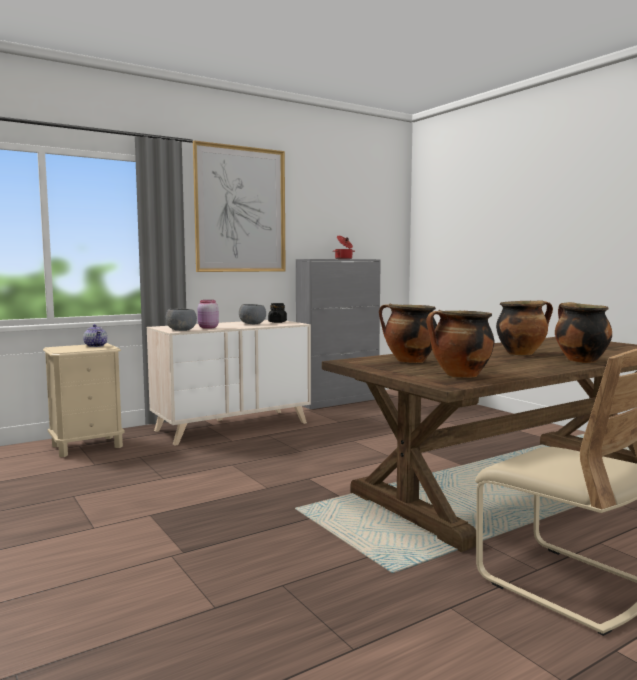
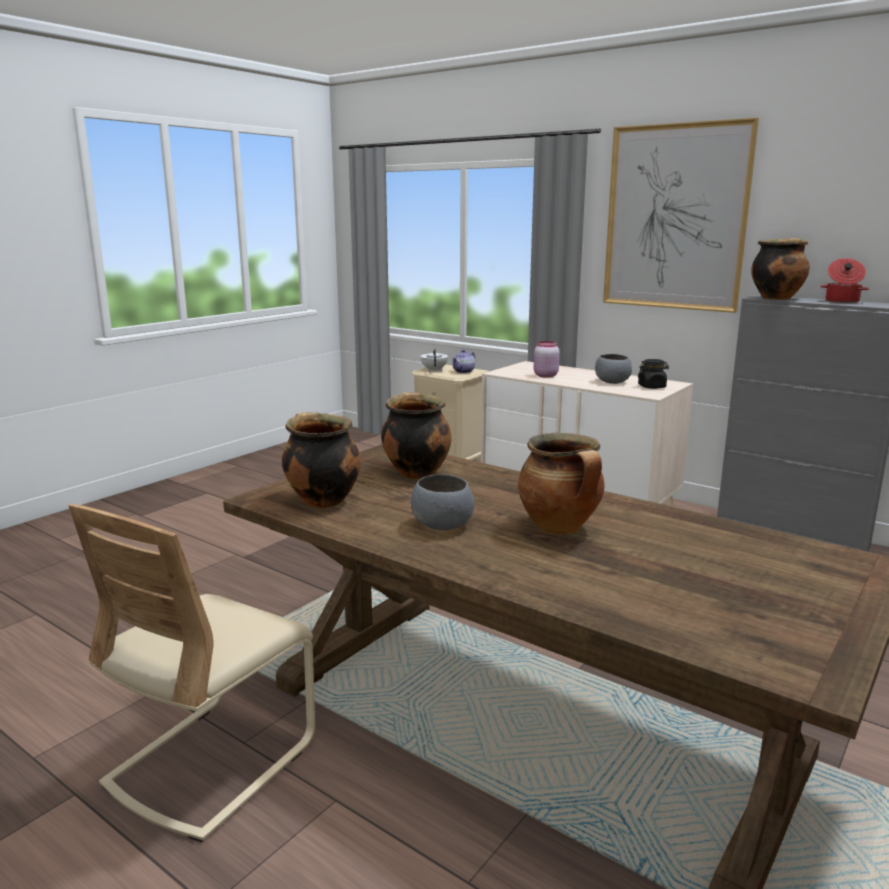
camera: 70 degrees right, 10 degrees up
(69, 349) = (434, 370): none -> white teapot
(182, 330) = (508, 373): grey bowl -> grey bowl (442, 526)
(579, 360) = (519, 568): cooking pot -> cooking pot (776, 298)

